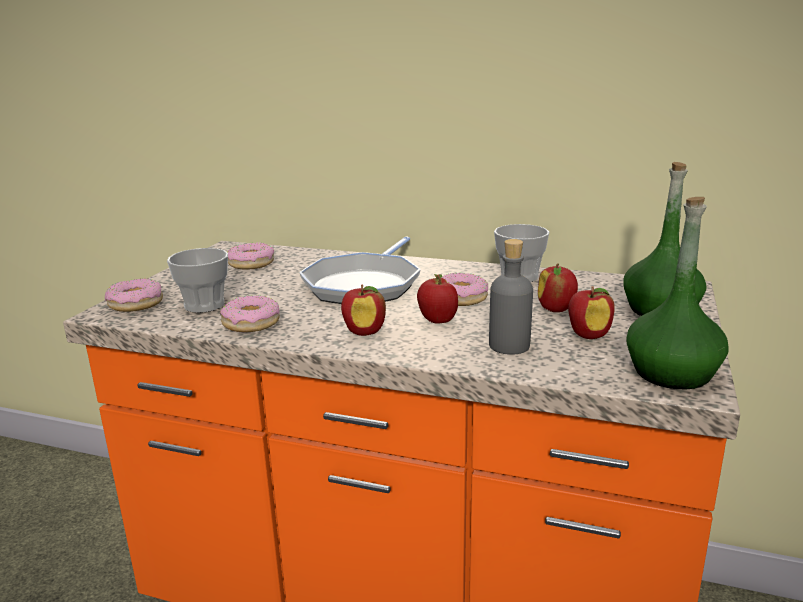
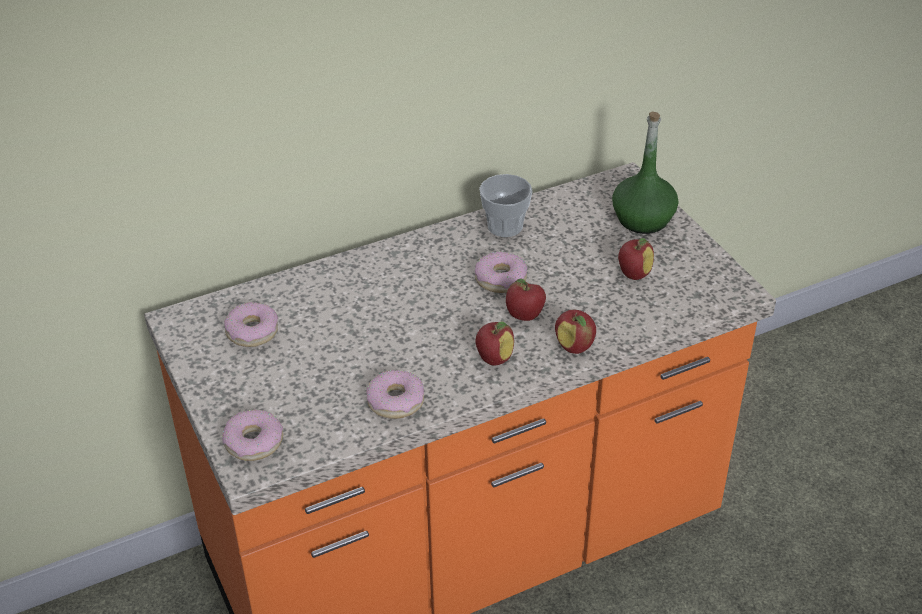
camera: 45 degrees left, 20 degrees up
(204, 305) = (318, 406): cup -> none
(364, 285) = (405, 304): frying pan -> none
(509, 345) = (602, 314): grey bottle -> none
(556, 309) = (580, 255): apple -> apple (575, 346)
(671, 373) = (715, 285): green bottle -> none

